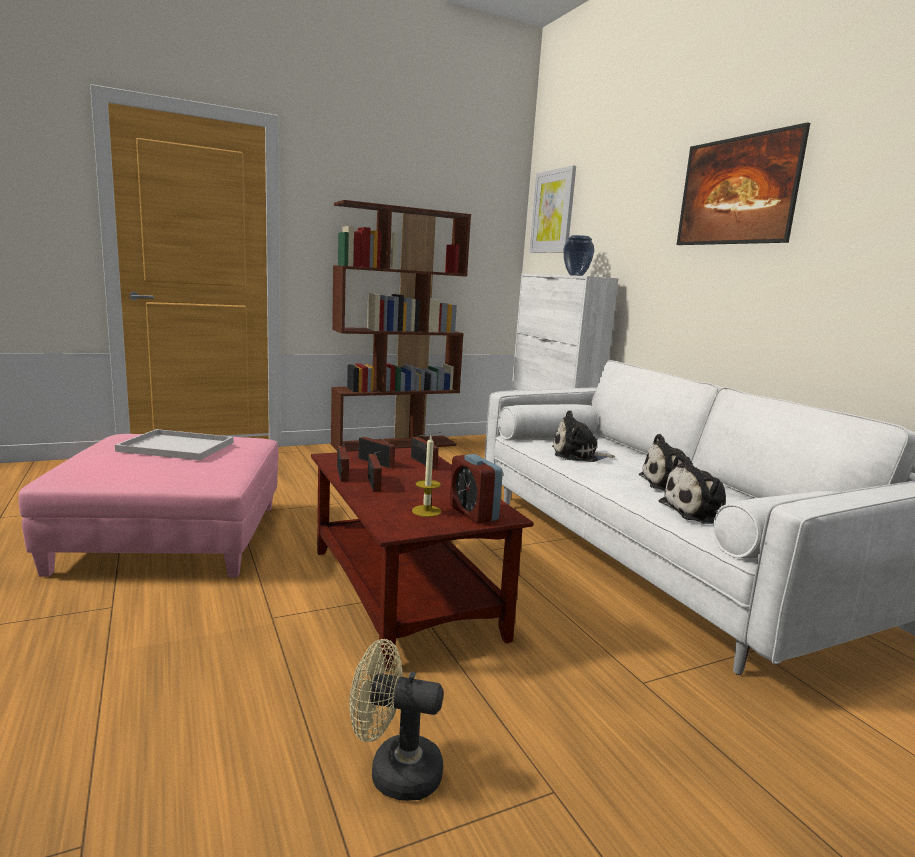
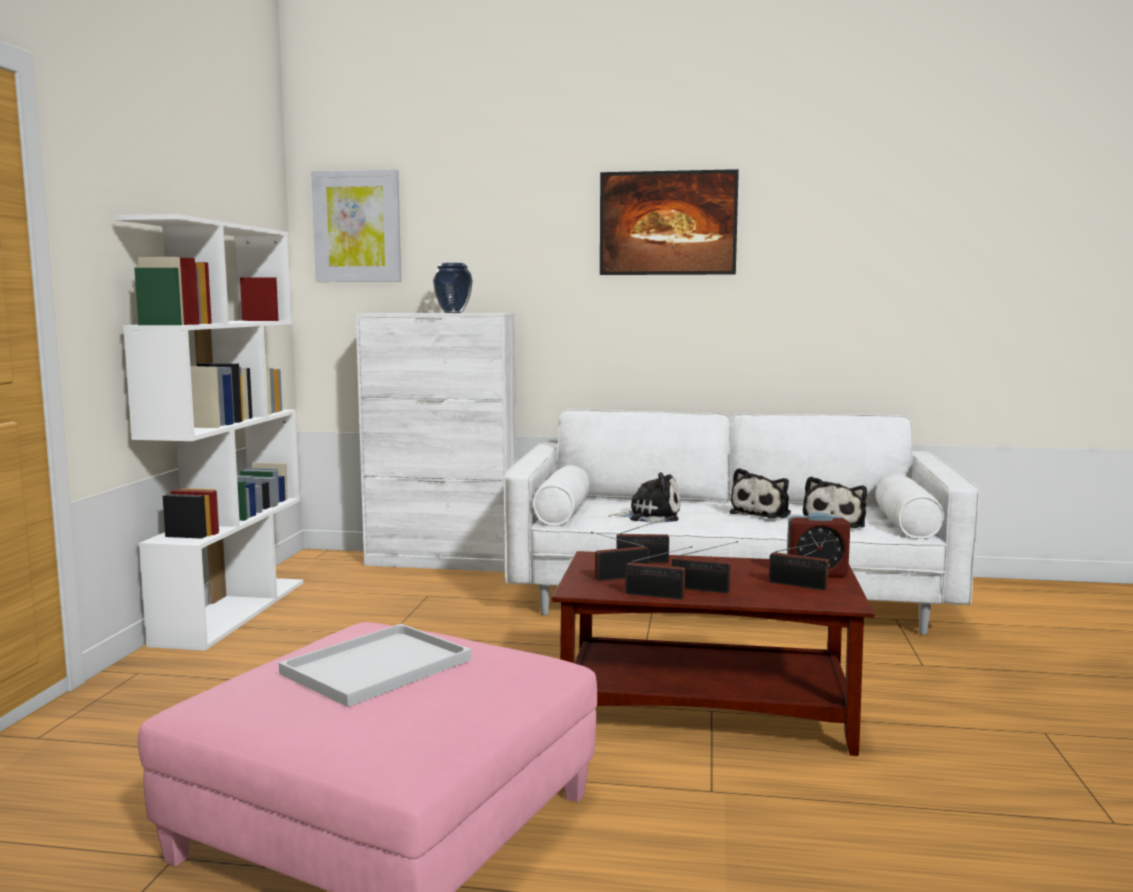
camera: 55 degrees left, 5 degrees down
(394, 771) = (1010, 783): beige fan -> none
(395, 444) = (232, 611): brown bookcase -> white bookcase
(426, 511) = (801, 585): candle -> radio
(578, 455) = (650, 516): plush toy -> plush toy turned 120 degrees counterclockwise

